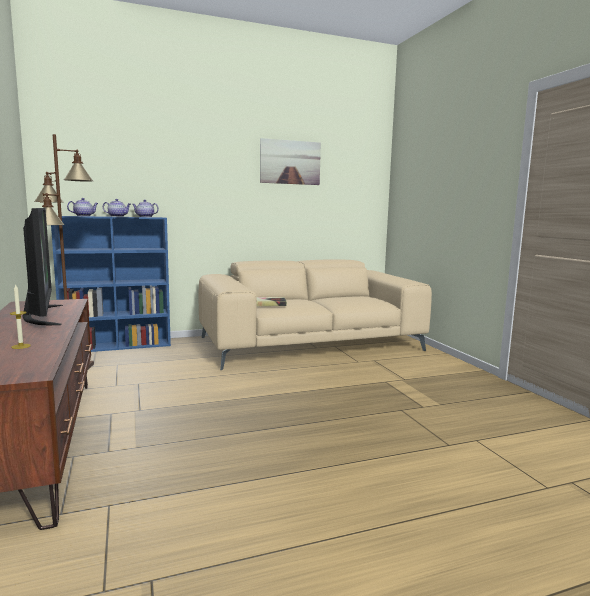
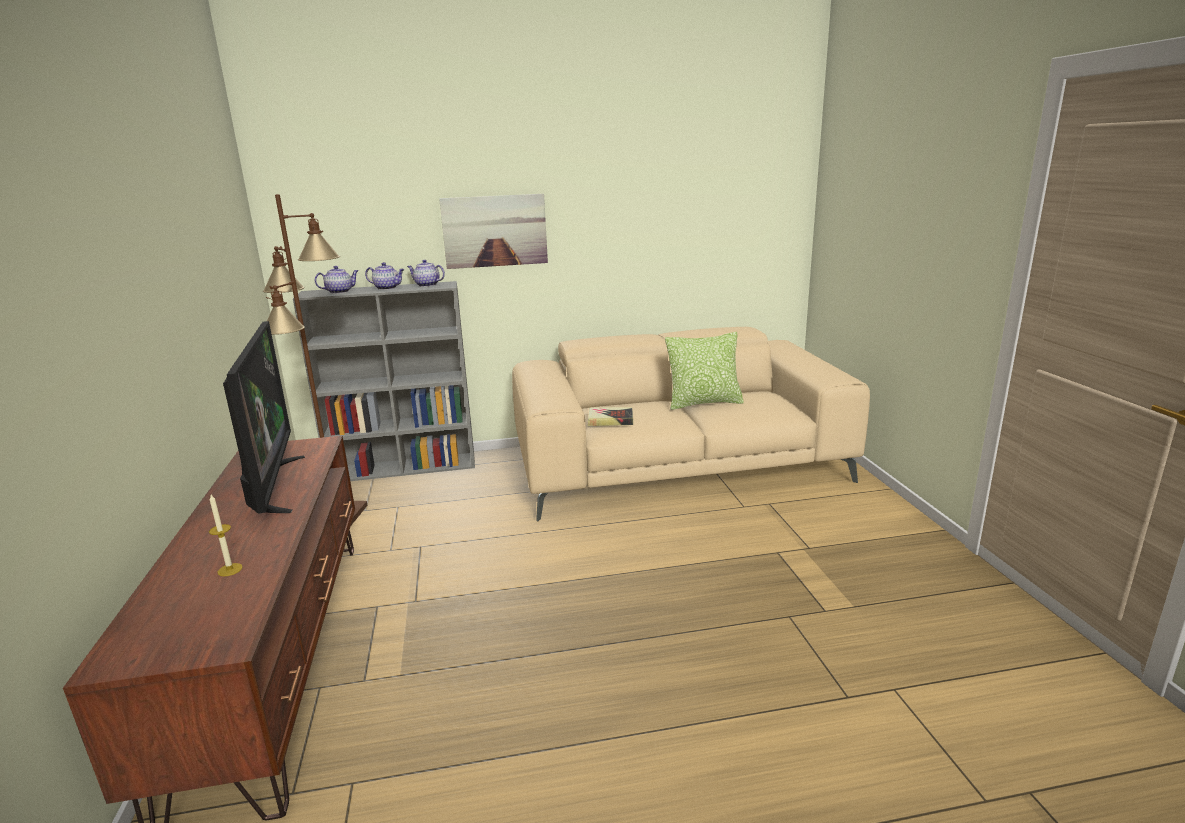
camera: 10 degrees right, 10 degrees up
(119, 346) = (405, 467): blue bookcase -> grey bookcase
(290, 162) = (647, 177): picture -> picture (495, 231)
(328, 298) = (703, 403): none -> pillow

